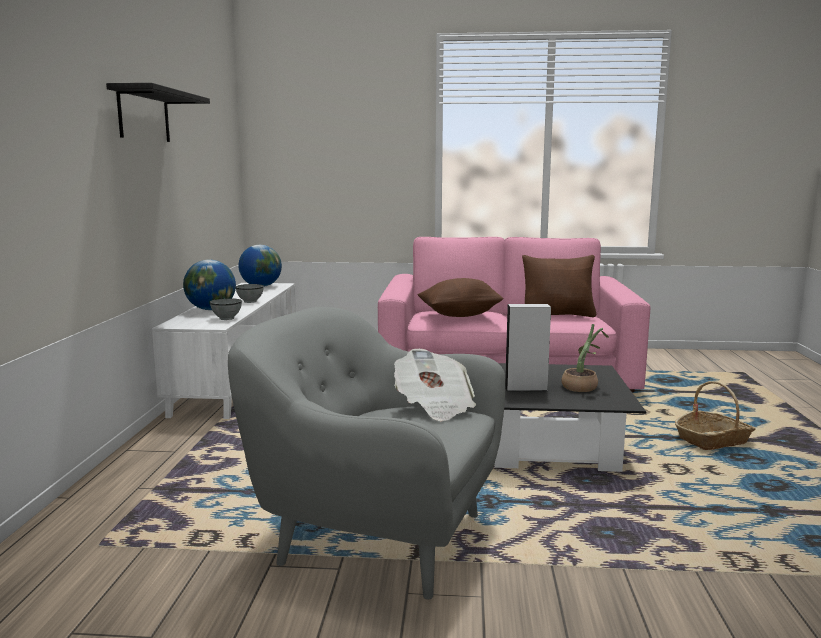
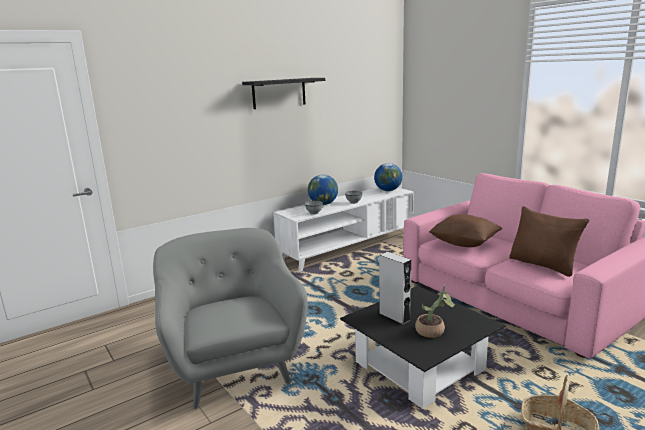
camera: 50 degrees right, 5 degrees up
(434, 406) = (262, 306): newspaper -> none

